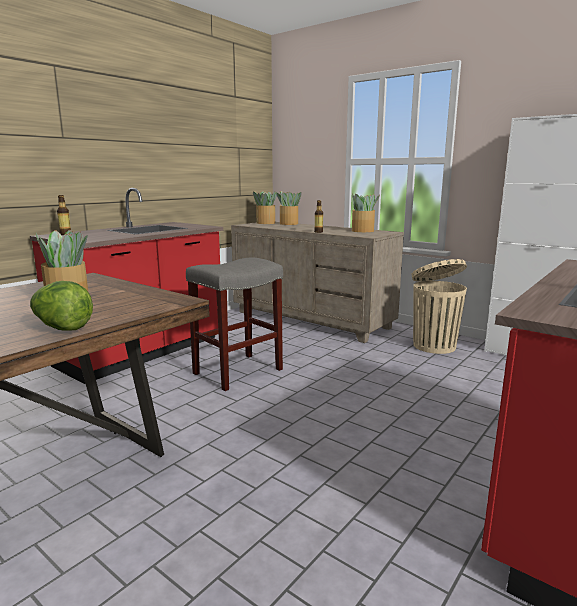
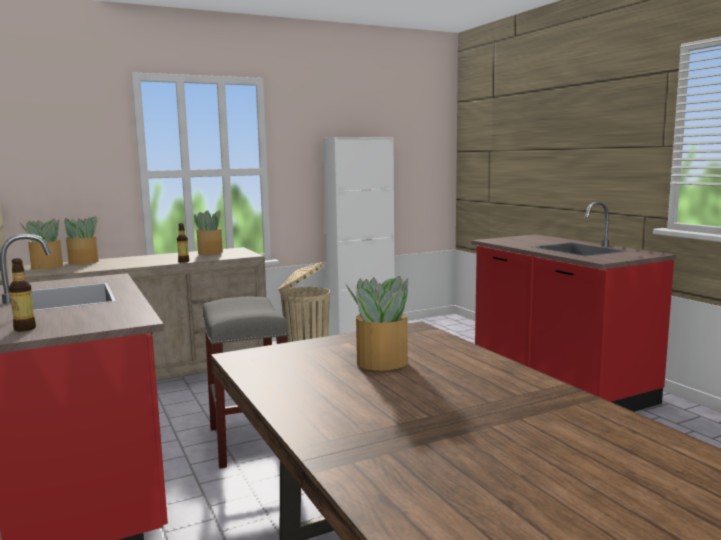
camera: 65 degrees left, 5 degrees down
(62, 328) = (484, 363): lettuce -> none

